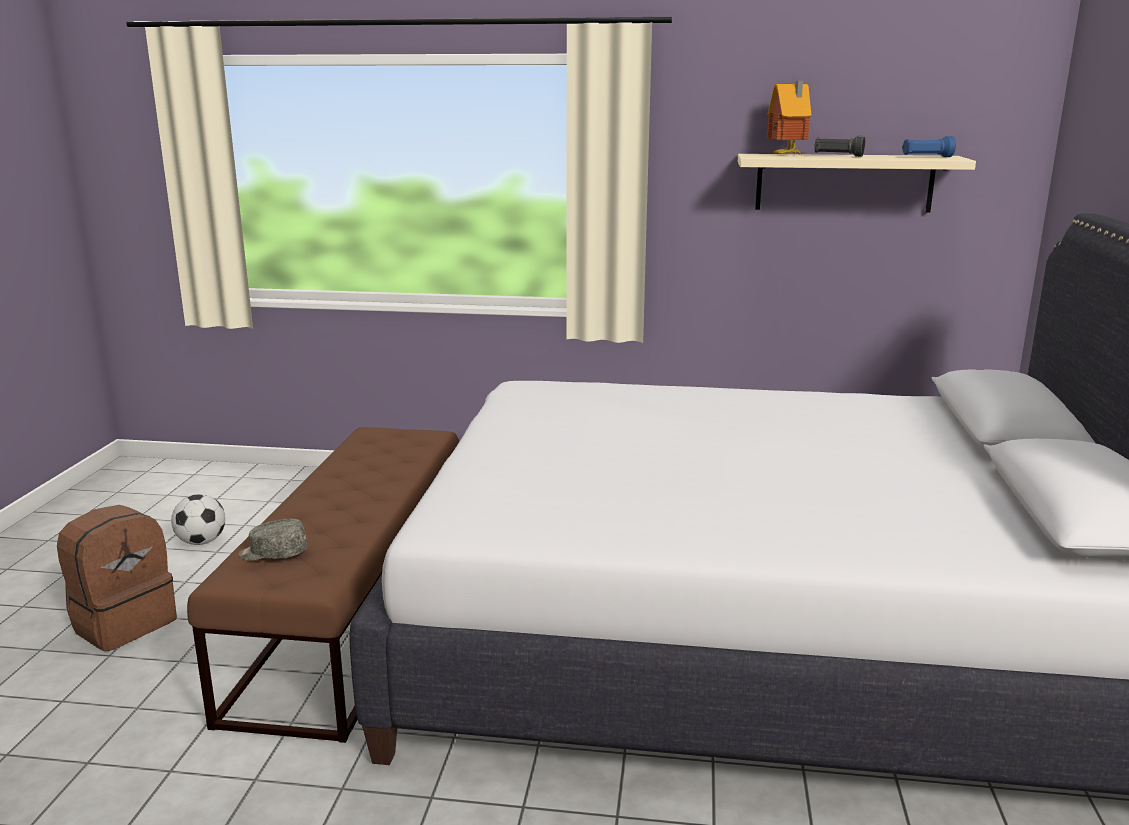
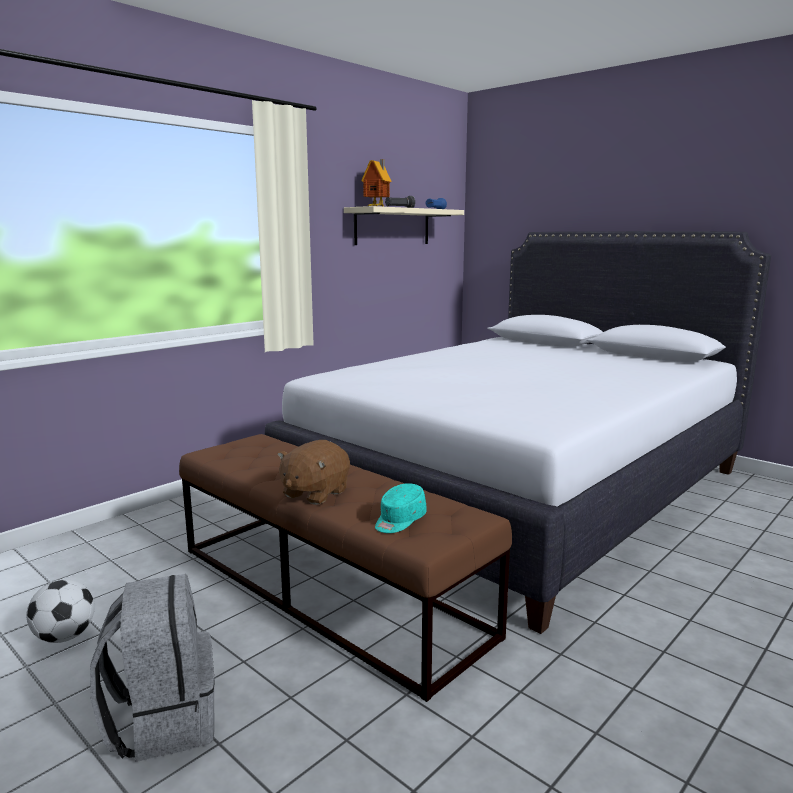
camera: 55 degrees left, 5 degrees down
(124, 623) = (163, 721): brown backpack -> grey backpack
(273, 553) = (399, 521): grey cap -> turquoise cap
(310, 501) = (314, 493): none -> brown plush toy

